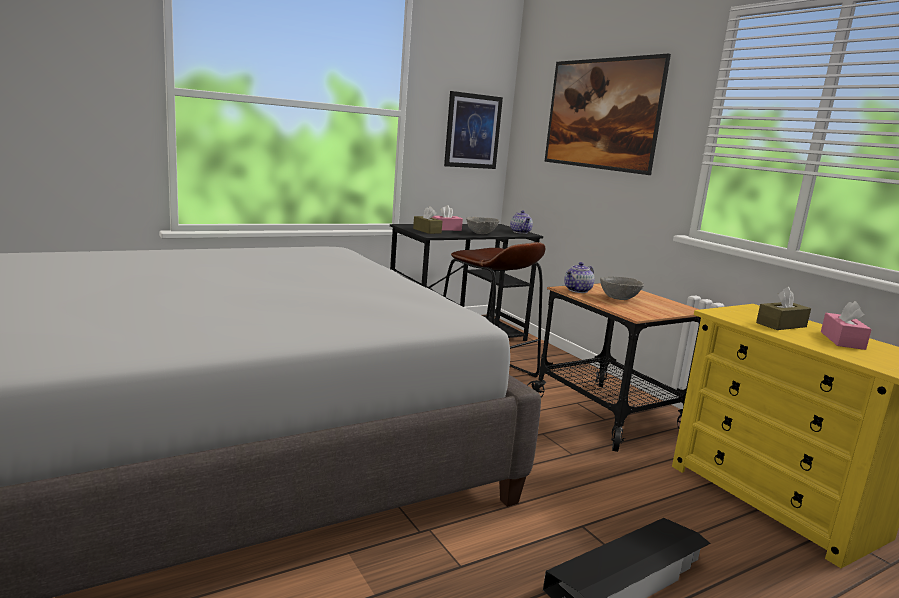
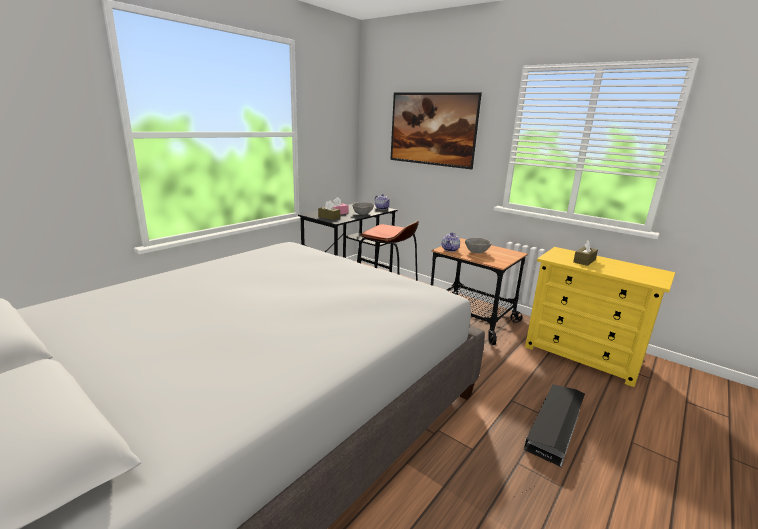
camera: 20 degrees left, 5 degrees up
(472, 131) = (337, 141): picture -> none
(842, 340) = (619, 266): pink tissue box -> none

